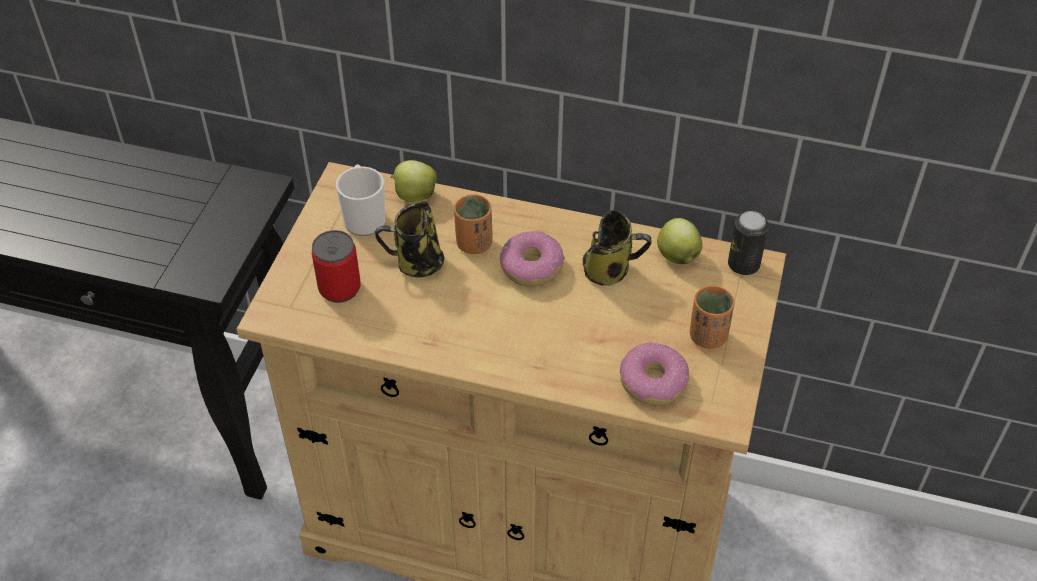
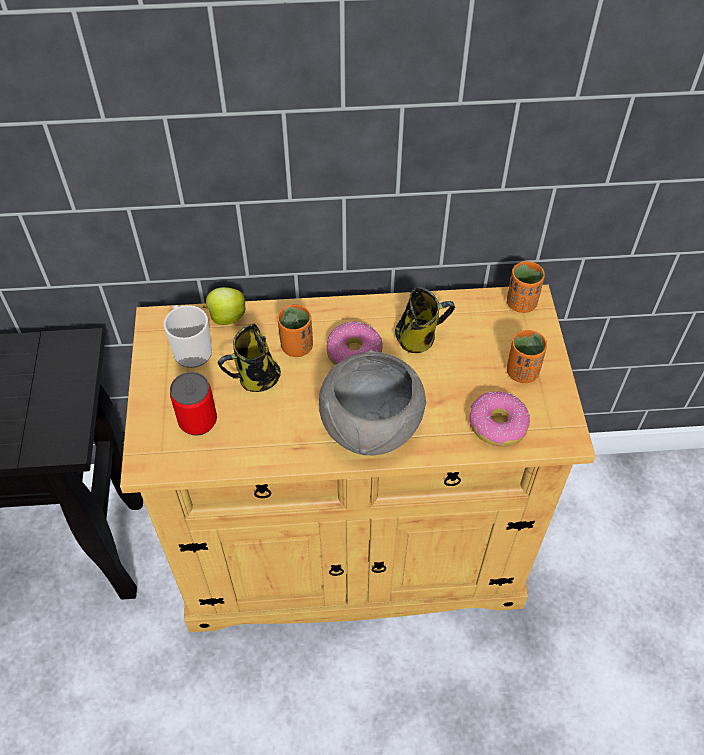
camera: 20 degrees left, 5 degrees up
(512, 345) = (369, 427): none -> grey bowl
(676, 255) = (466, 310): apple -> none
(743, 265) = (521, 303): can -> orange cup

